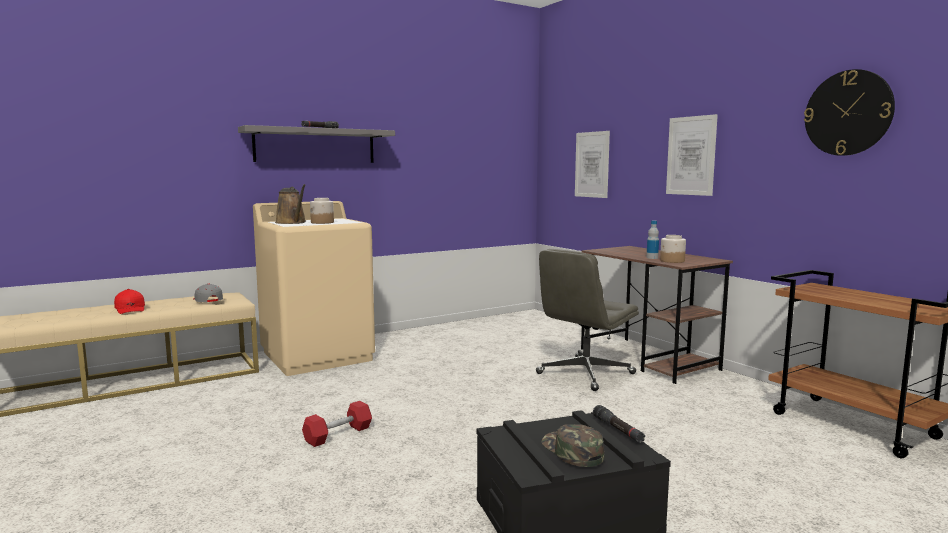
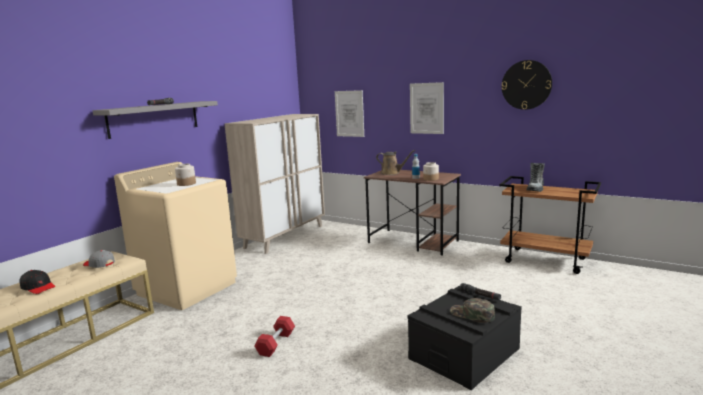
camera: 25 degrees left, 5 degrees up
(130, 309) = (38, 287): red cap -> black cap
(292, 222) = (161, 187): brown watering can -> brown watering can (392, 173)
(482, 324) = (285, 236): none -> beige cabinet
(585, 374) = (387, 260): grey office chair -> none
(843, 292) = (535, 188): none -> boot

